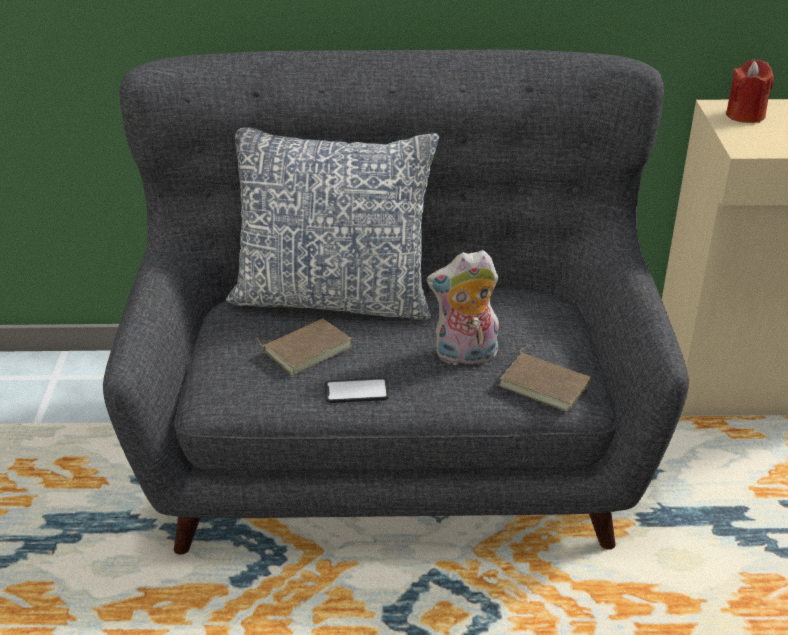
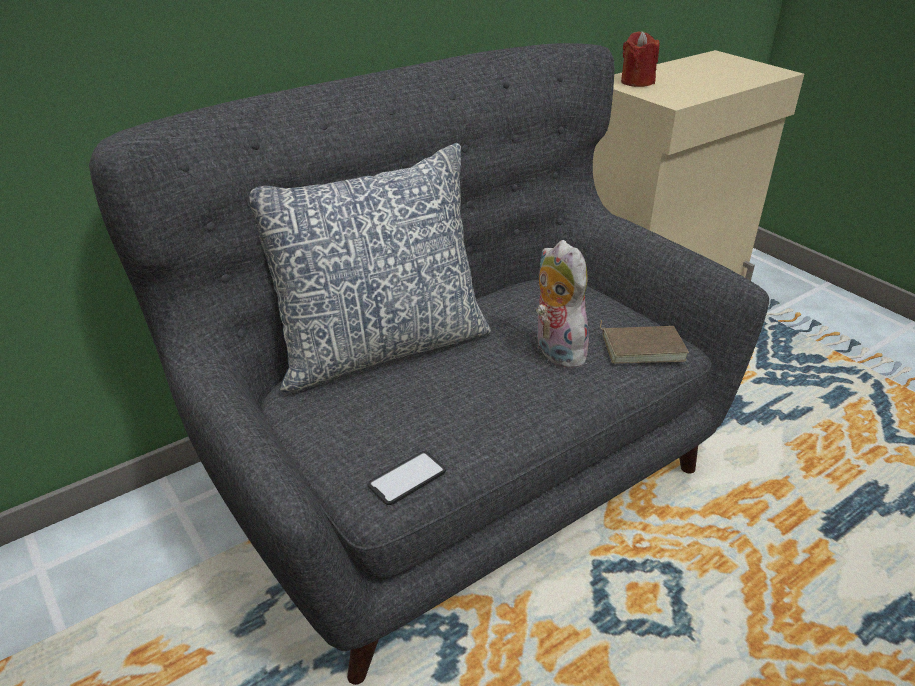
camera: 35 degrees left, 0 degrees up
(306, 348) = (414, 402): brown book -> none
(356, 391) = (505, 421): phone -> phone (407, 478)
(464, 356) = (555, 351): plush toy -> plush toy turned 105 degrees clockwise

